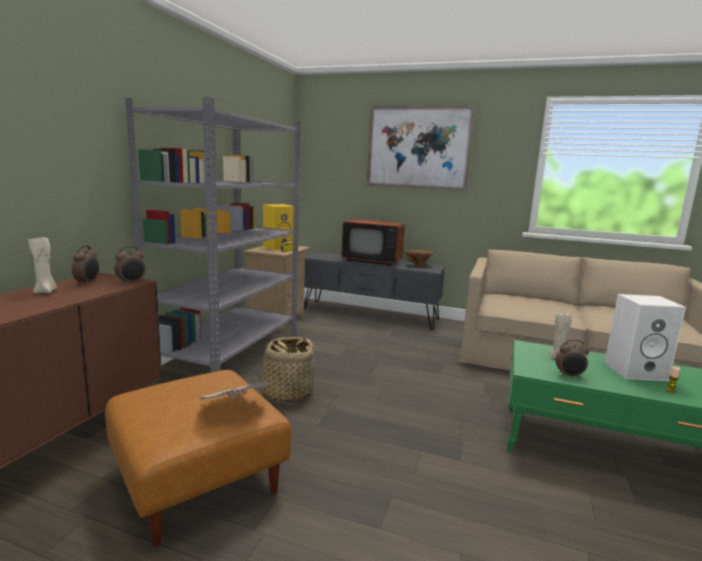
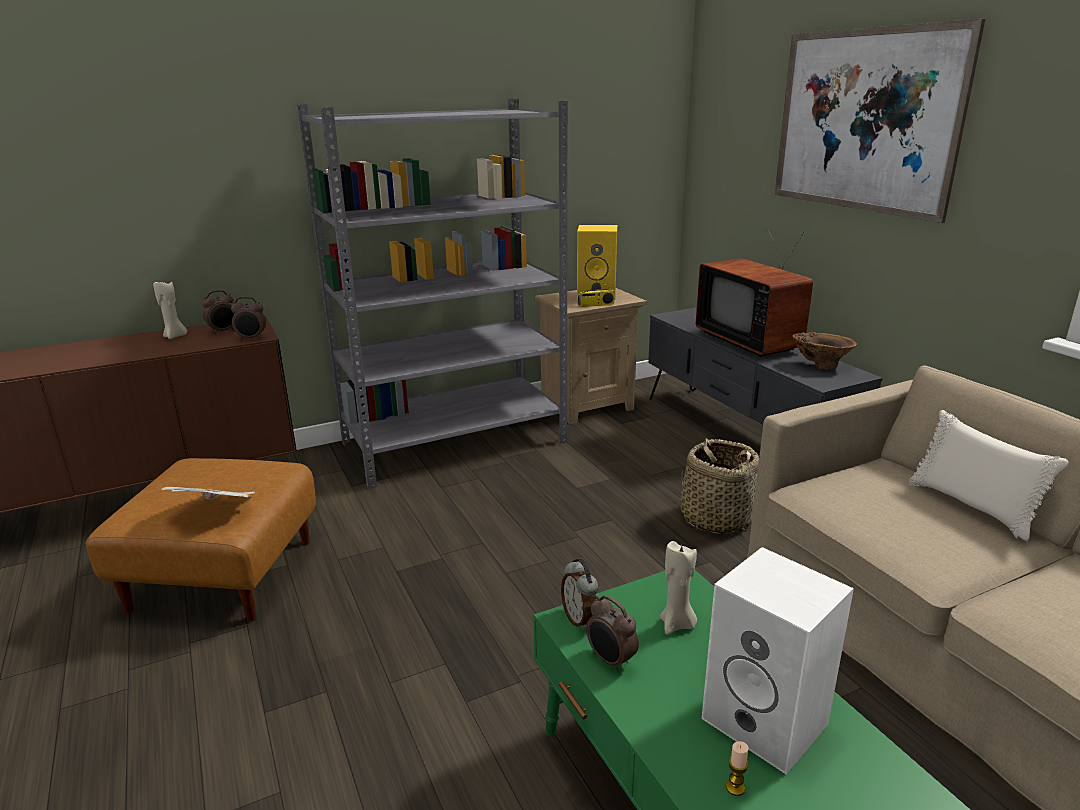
camera: 45 degrees right, 10 degrees up
(287, 393) = (432, 517): basket -> basket (715, 518)
(531, 369) = (580, 619): none -> alarm clock
(540, 299) = (972, 507): none -> white pillow

